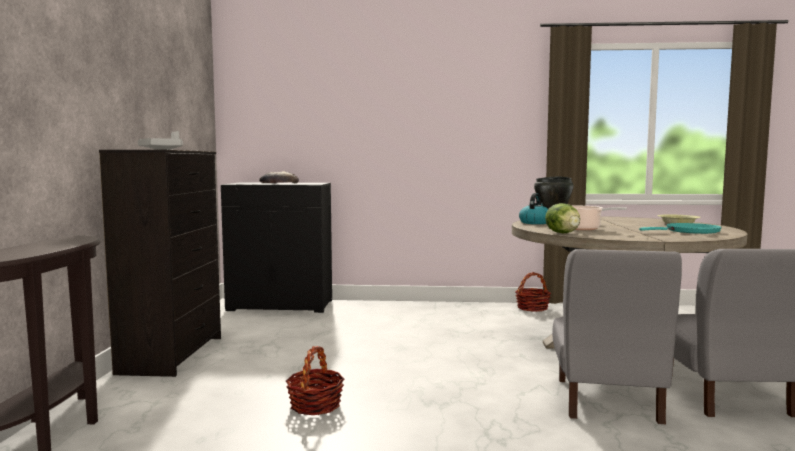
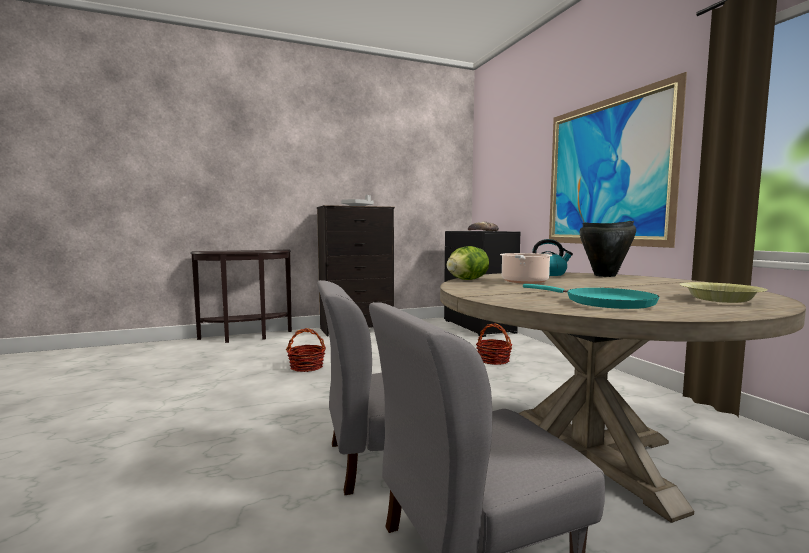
camera: 65 degrees right, 0 degrees up
(448, 129) = (605, 173): none -> picture
(532, 308) = (660, 396): basket -> basket (493, 360)

